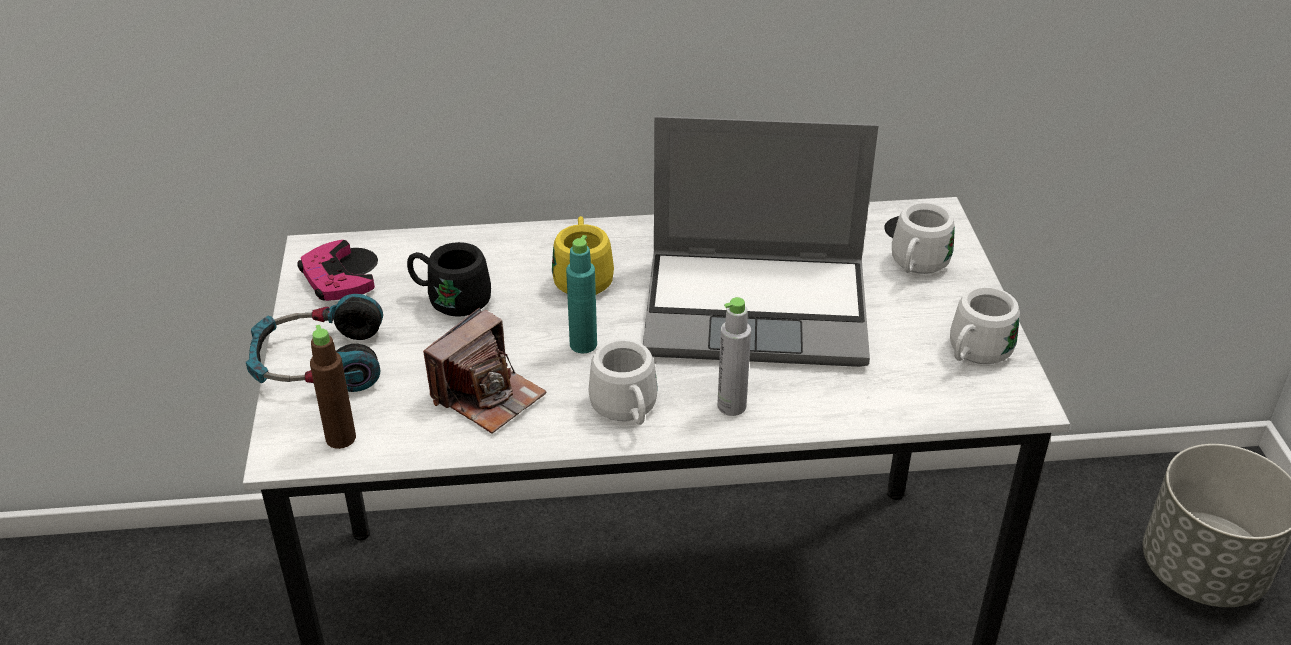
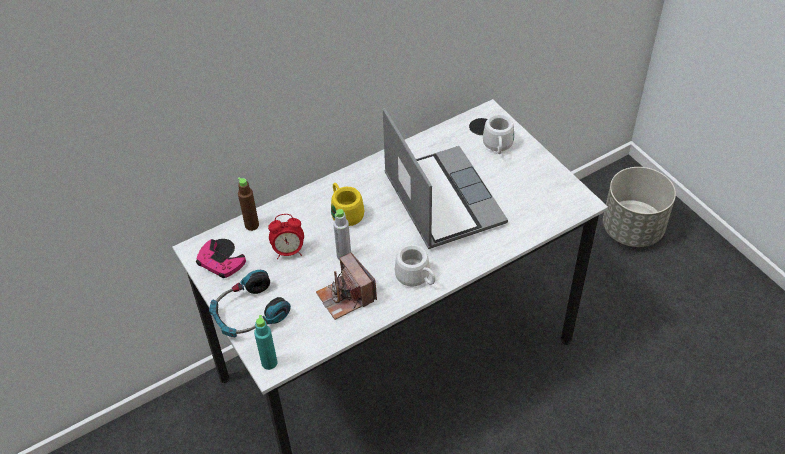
camera: 25 degrees left, 10 degrees up
(341, 438) = (292, 348): brown bottle -> brown bottle (252, 225)
(450, 300) = (289, 251): black mug -> alarm clock
(487, 395) = (346, 297): camera -> camera turned 135 degrees clockwise
(583, 344) = (372, 251): turquoise bottle -> turquoise bottle (269, 363)
(731, 406) = (461, 256): grey bottle -> grey bottle (344, 256)
(759, 309) = (441, 198): laptop -> laptop turned 90 degrees counterclockwise
(974, 354) = (550, 186): white mug -> none

